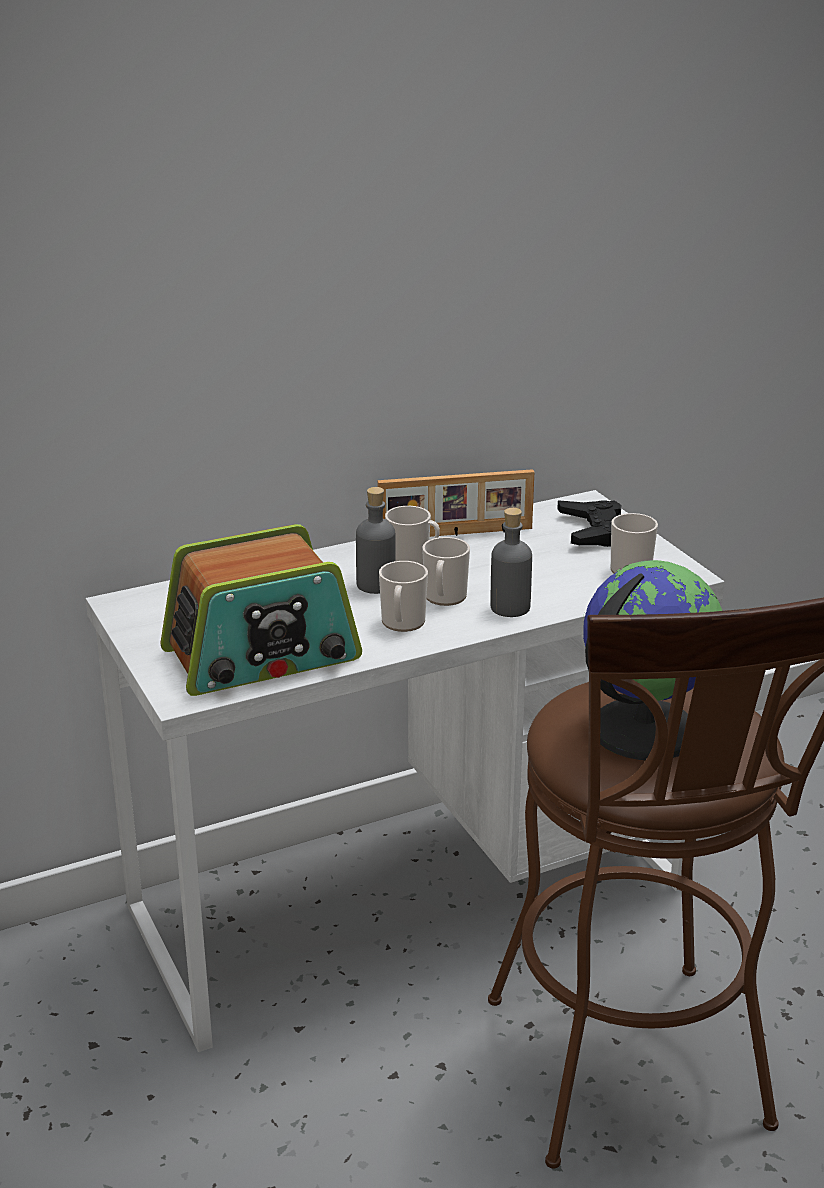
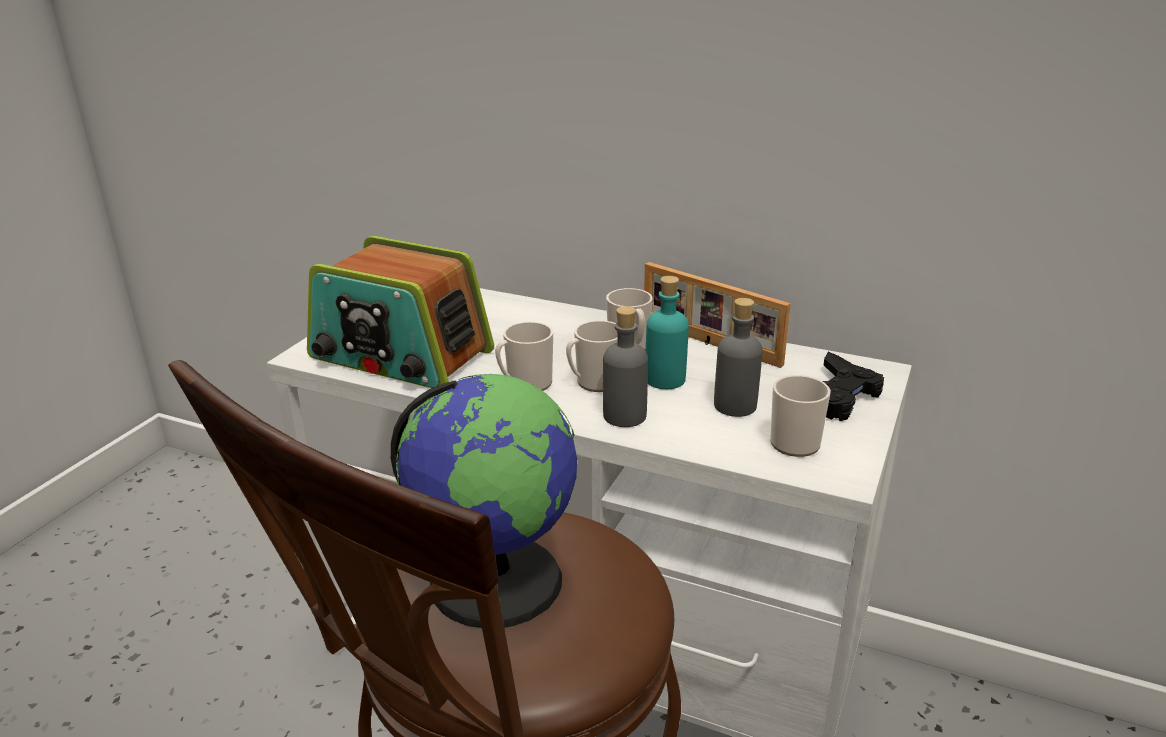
camera: 50 degrees right, 0 degrees up
(376, 584) = (571, 349): grey bottle -> grey bottle (735, 406)
(482, 572) = (665, 379): none -> turquoise bottle

